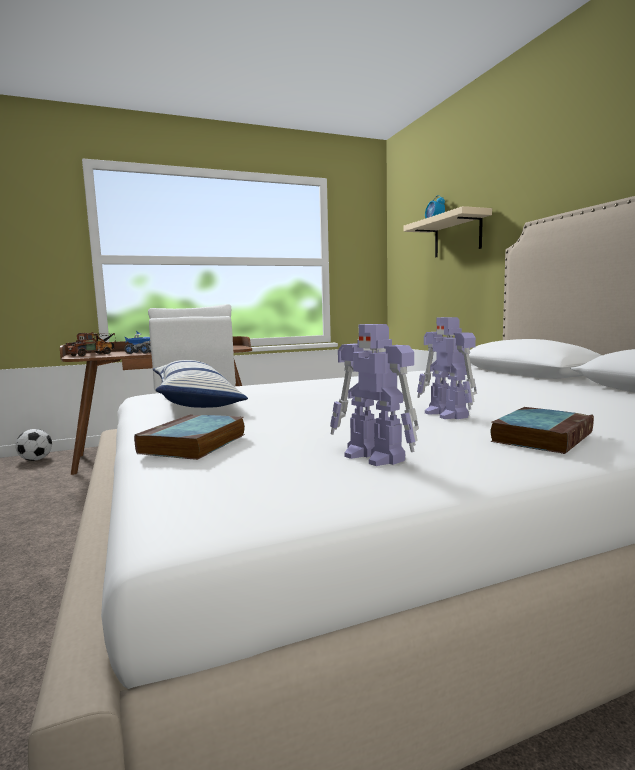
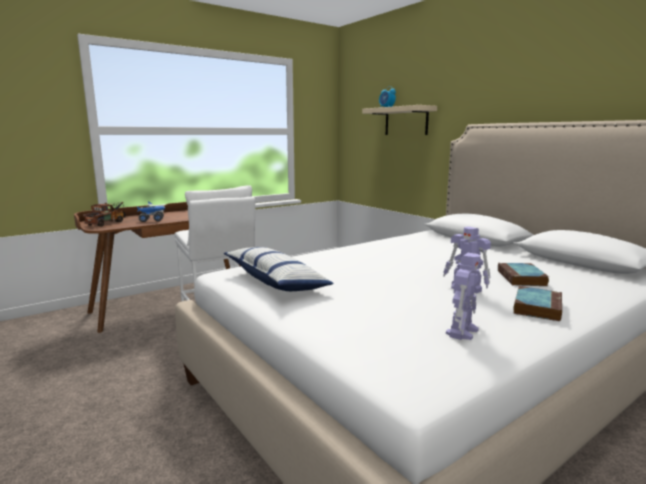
camera: 15 degrees left, 5 degrees up
(36, 459) = (47, 319): football -> none
(193, 444) = (338, 329): book -> book (522, 278)
(375, 457) = (462, 331): toy robot -> toy robot turned 90 degrees counterclockwise

